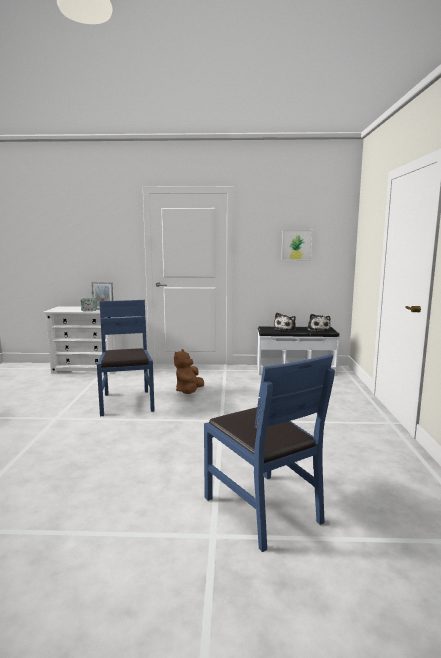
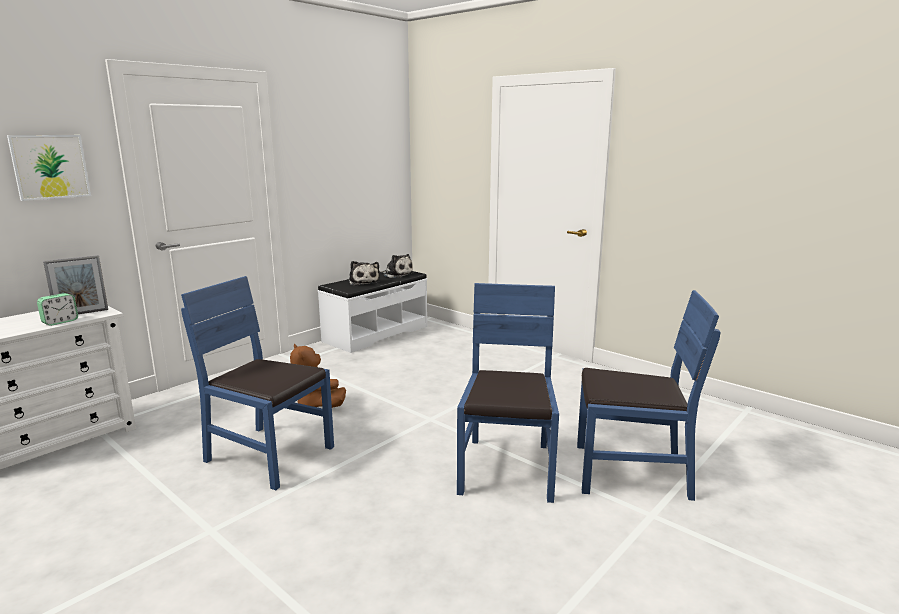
camera: 50 degrees left, 5 degrees up
(198, 462) = (507, 469): none -> blue chair
(296, 245) = (352, 163): picture -> picture (50, 167)

